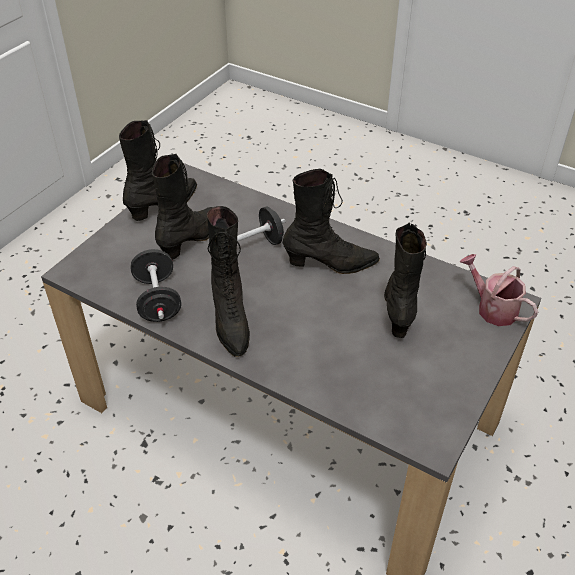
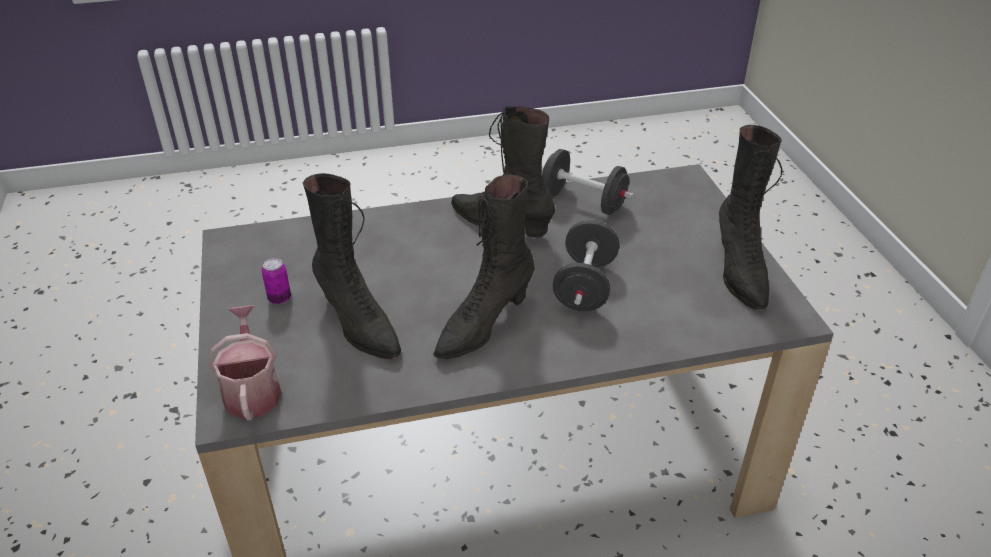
camera: 135 degrees right, 5 degrees down
(191, 240) = (650, 259): black boot -> none
(433, 360) = (279, 298): none -> can
(492, 308) = (252, 390): watering can -> watering can turned 105 degrees counterclockwise

